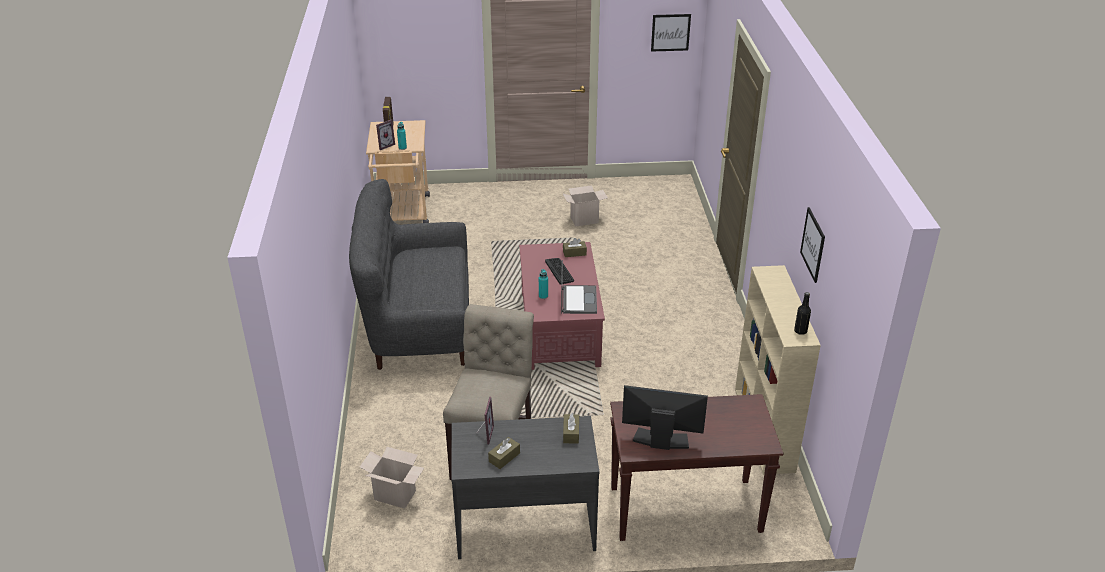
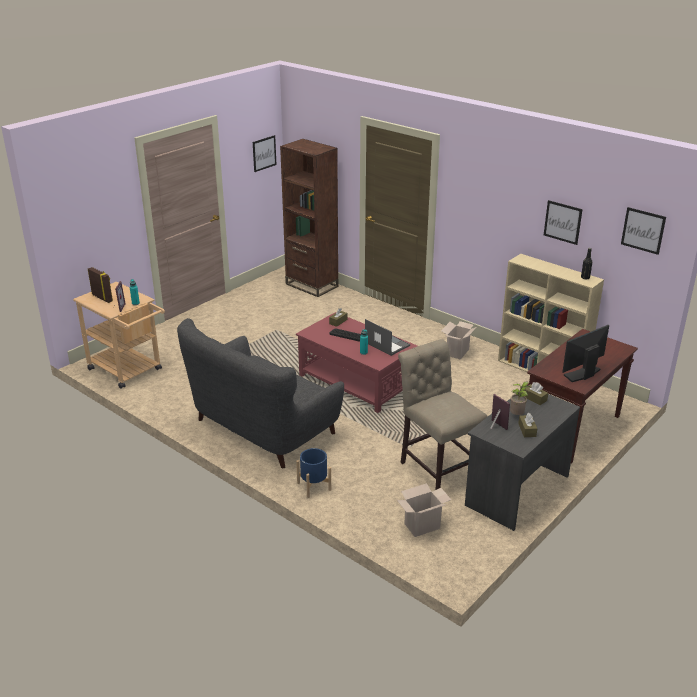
camera: 45 degrees left, 5 degrees down
(374, 400) = (314, 486): none -> blue planter
(522, 438) = (517, 415): none -> potted plant
(585, 219) = (266, 316): cardboard box -> cardboard box (457, 352)
(678, 208) = (311, 285): none -> brown bookcase
(853, 299) = (643, 230): none -> picture

